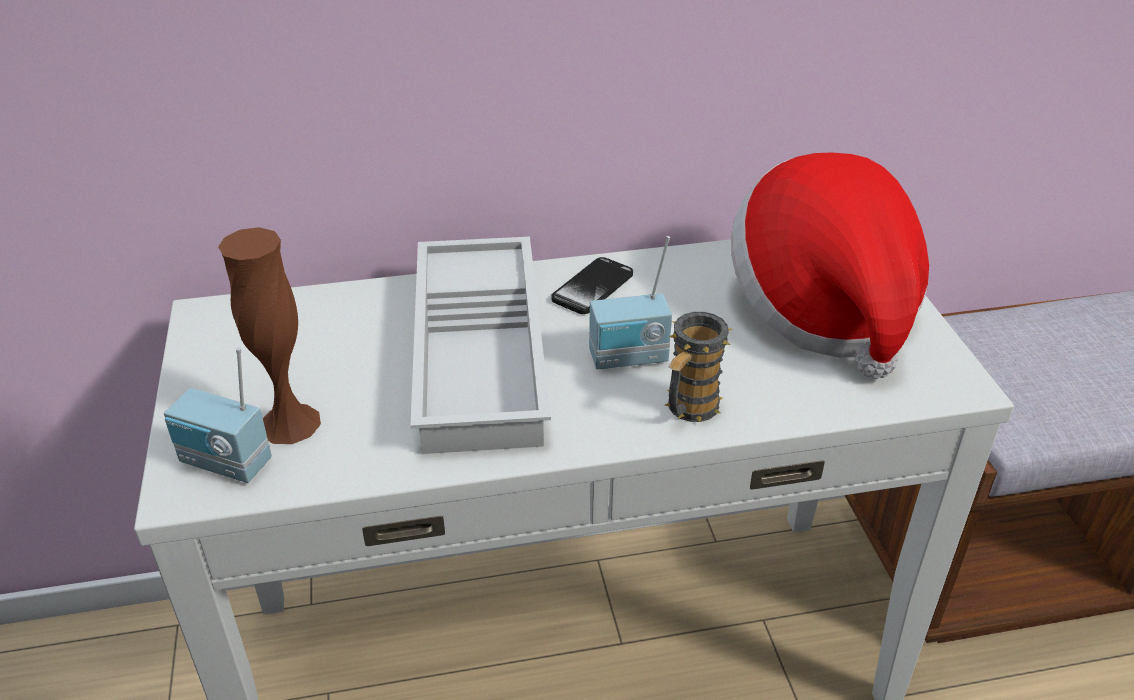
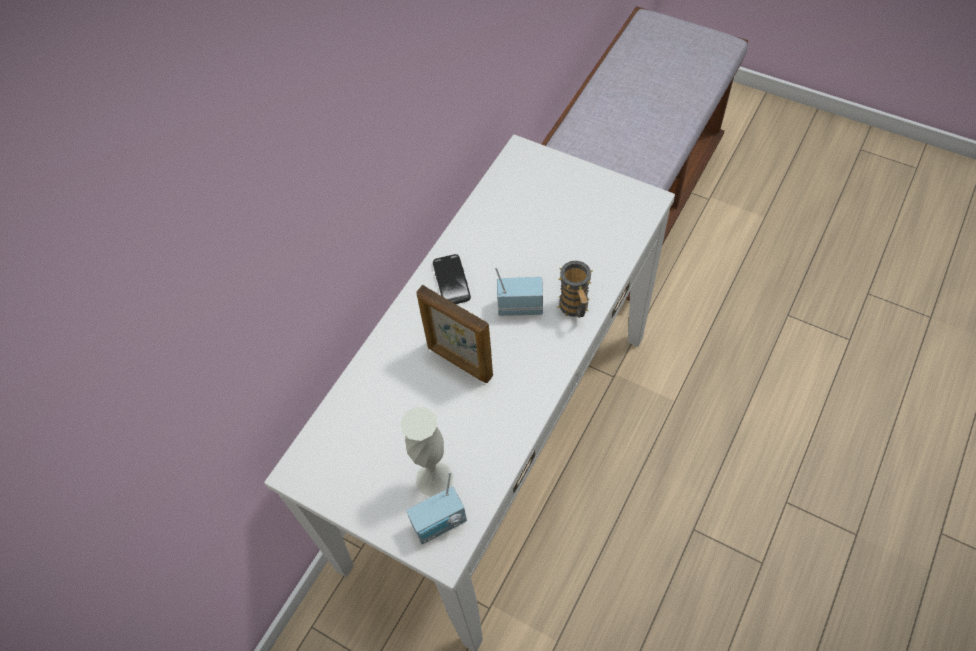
camera: 45 degrees left, 20 degrees up
(290, 423) = (434, 479): brown vase -> white vase
(484, 354) = (459, 362): white tray -> picture frame
(629, 359) = (520, 305): radio -> radio turned 120 degrees counterclockwise
(822, 309) = (556, 204): hat -> none

